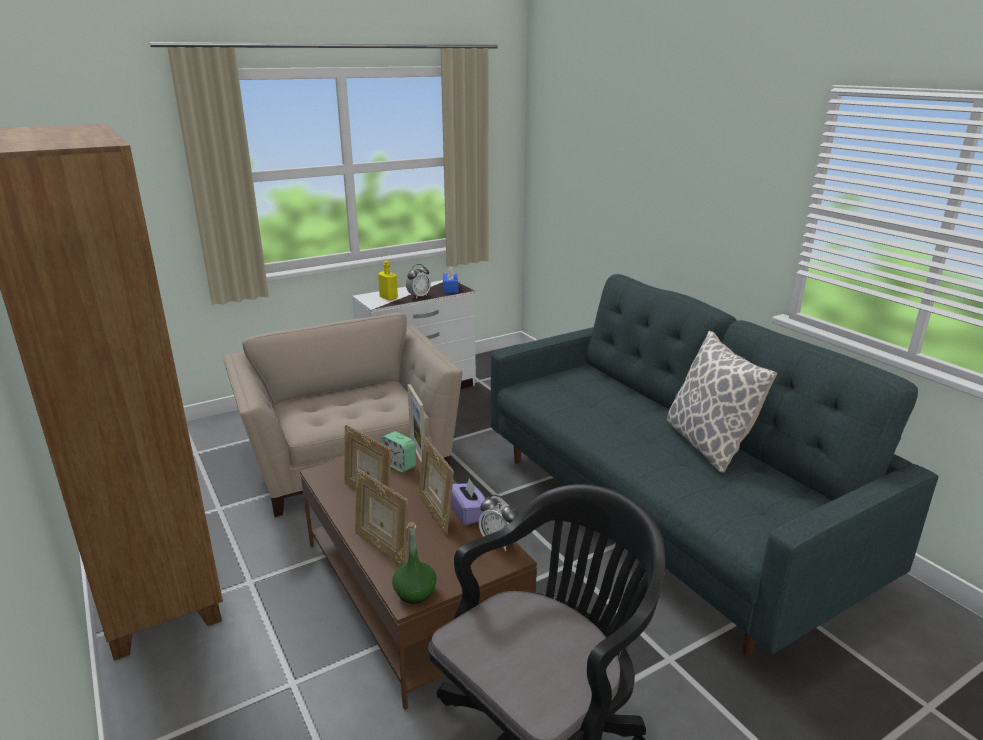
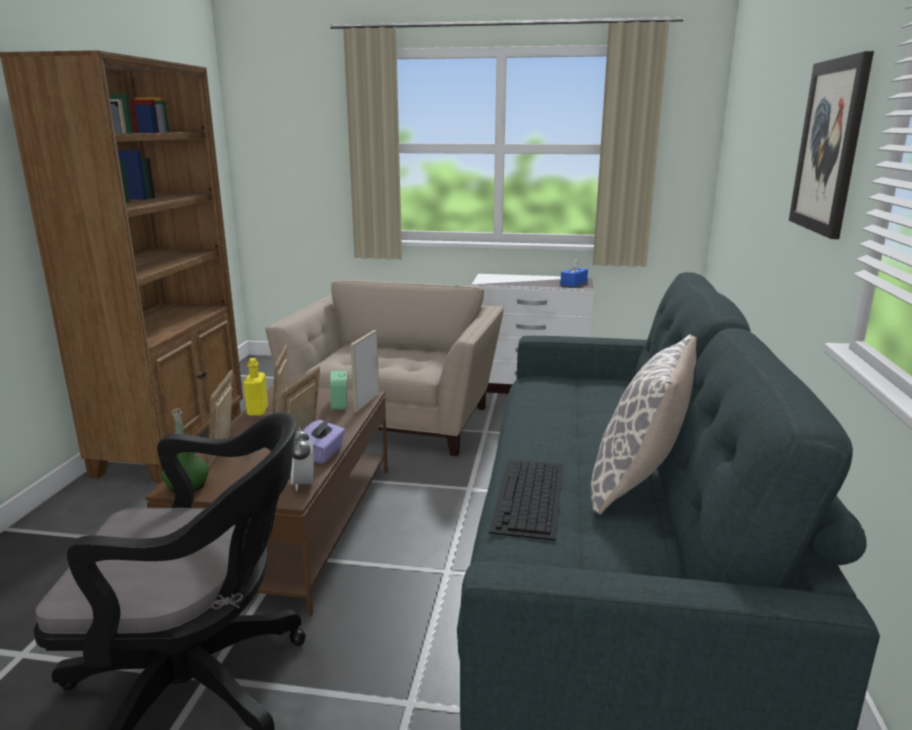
camera: 40 degrees right, 5 degrees down
(388, 298) = (503, 279): yellow bottle -> yellow bottle (257, 411)
(418, 296) = (531, 283): alarm clock -> none
(675, 479) = (529, 497): none -> keyboard
(727, 181) = (829, 146): none -> picture

